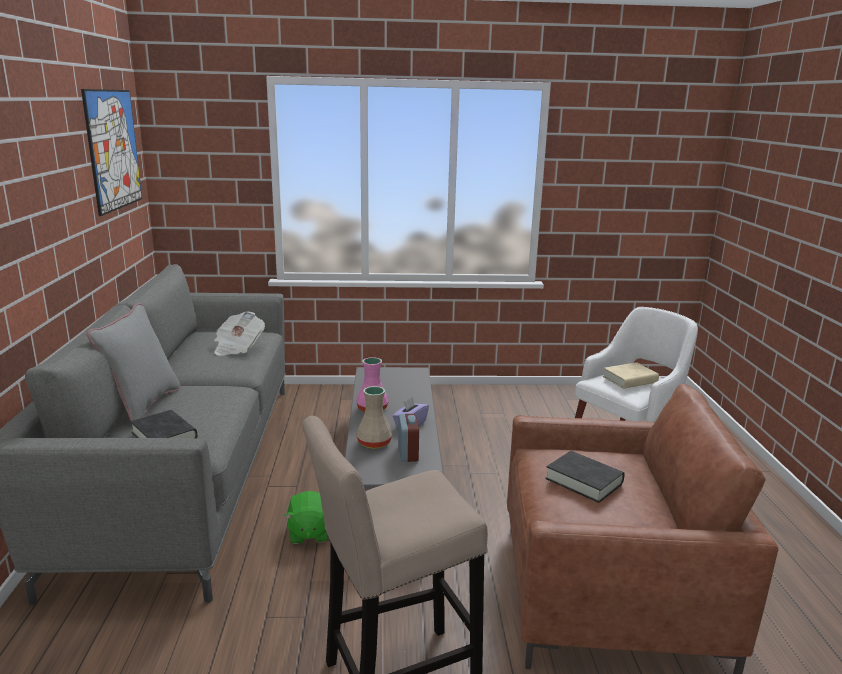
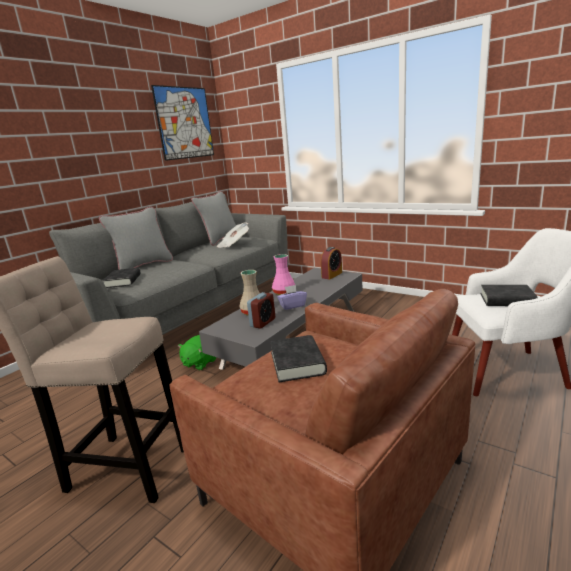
camera: 40 degrees right, 0 degrees up
(194, 341) = (220, 240): none -> grey pillow
(397, 375) = (332, 275): none -> alarm clock
(630, 380) = (507, 300): beige book -> black book

